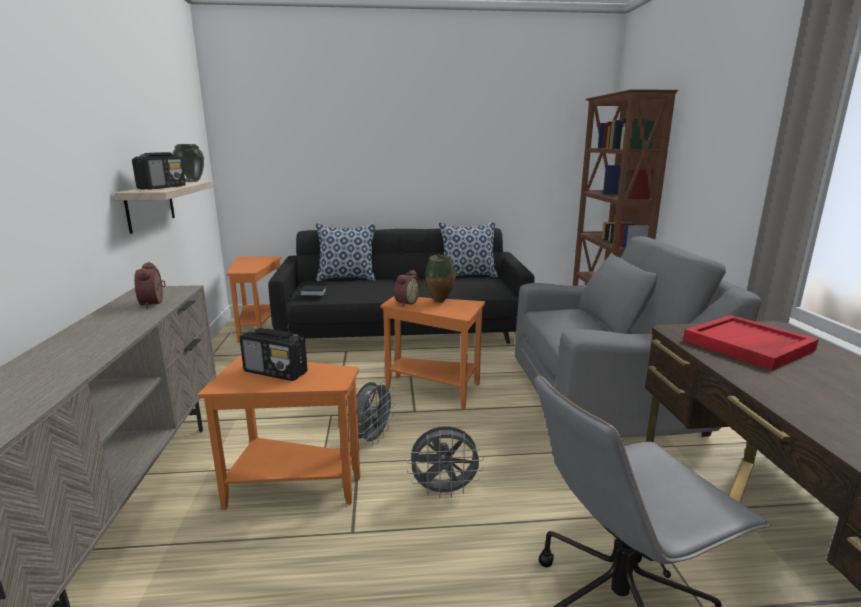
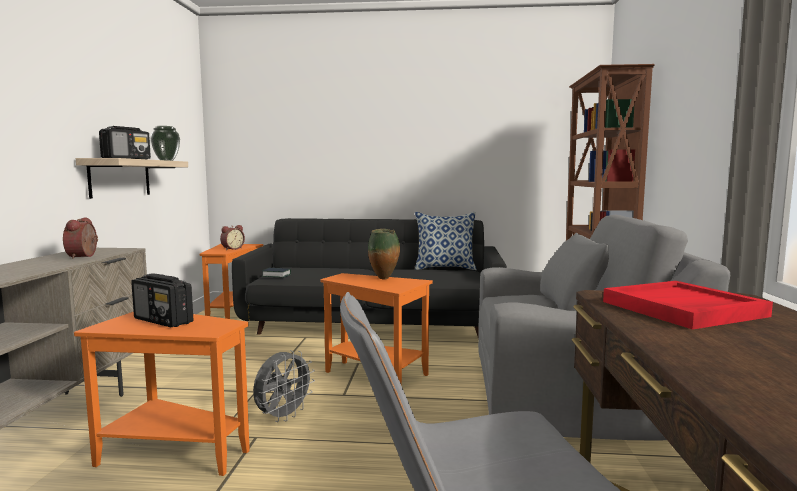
camera: 10 degrees right, 10 degrees down
(347, 278) = (320, 266): pillow -> none
(405, 302) = (347, 278): alarm clock -> alarm clock (232, 249)
(444, 491) = (332, 473): grey fan -> none

